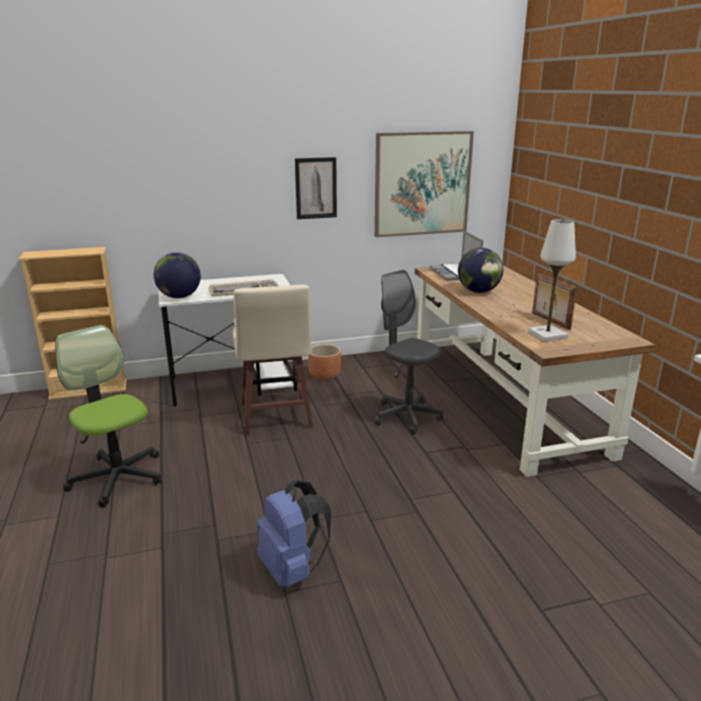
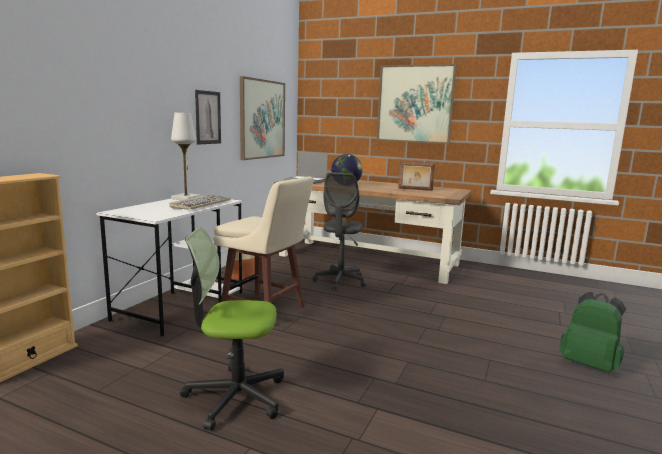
camera: 50 degrees left, 10 degrees down
(179, 297) = (158, 215): globe -> none
(293, 570) = (463, 369): blue backpack -> none
(406, 416) = (340, 281): grey office chair -> grey office chair turned 75 degrees counterclockwise
(433, 669) = (589, 365): none -> green backpack
(547, 335) = (432, 193): white table lamp -> white table lamp (186, 198)
(626, 176) = (415, 104): none -> picture

